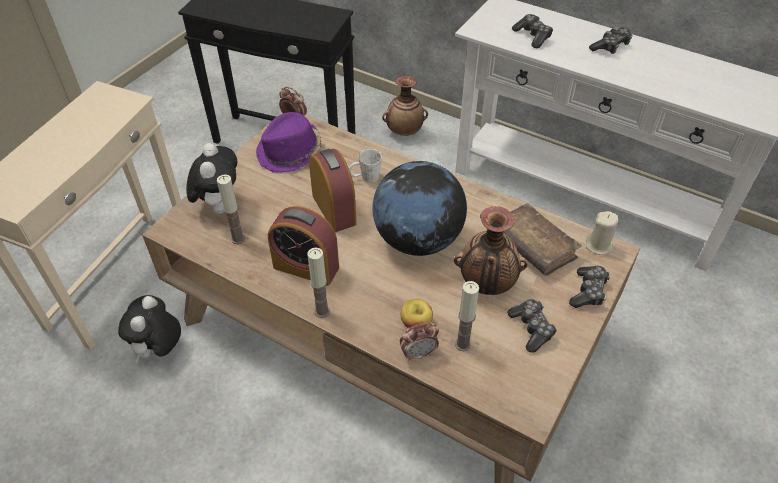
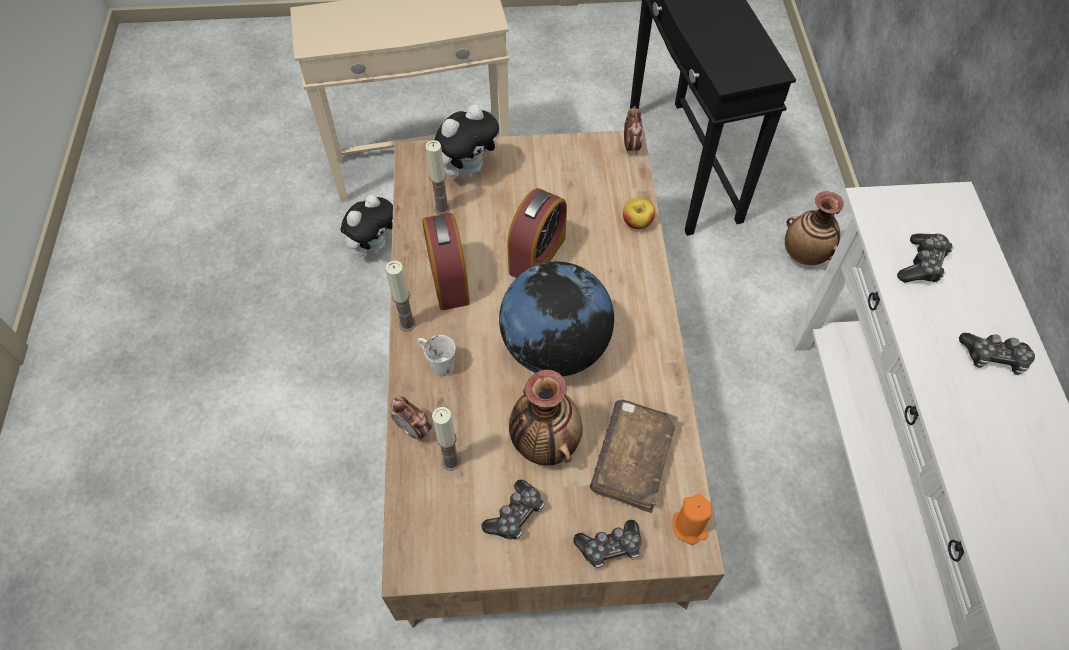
camera: 55 degrees right, 10 degrees up
(159, 350) = (374, 246): plush toy -> plush toy turned 150 degrees clockwise
(290, 153) = (582, 174): purple hat -> none
(365, 178) = (601, 254): white mug -> white mug (436, 362)
(416, 323) = (448, 407): apple -> apple (637, 222)
(599, 246) = (689, 526): beige candle -> orange candle

